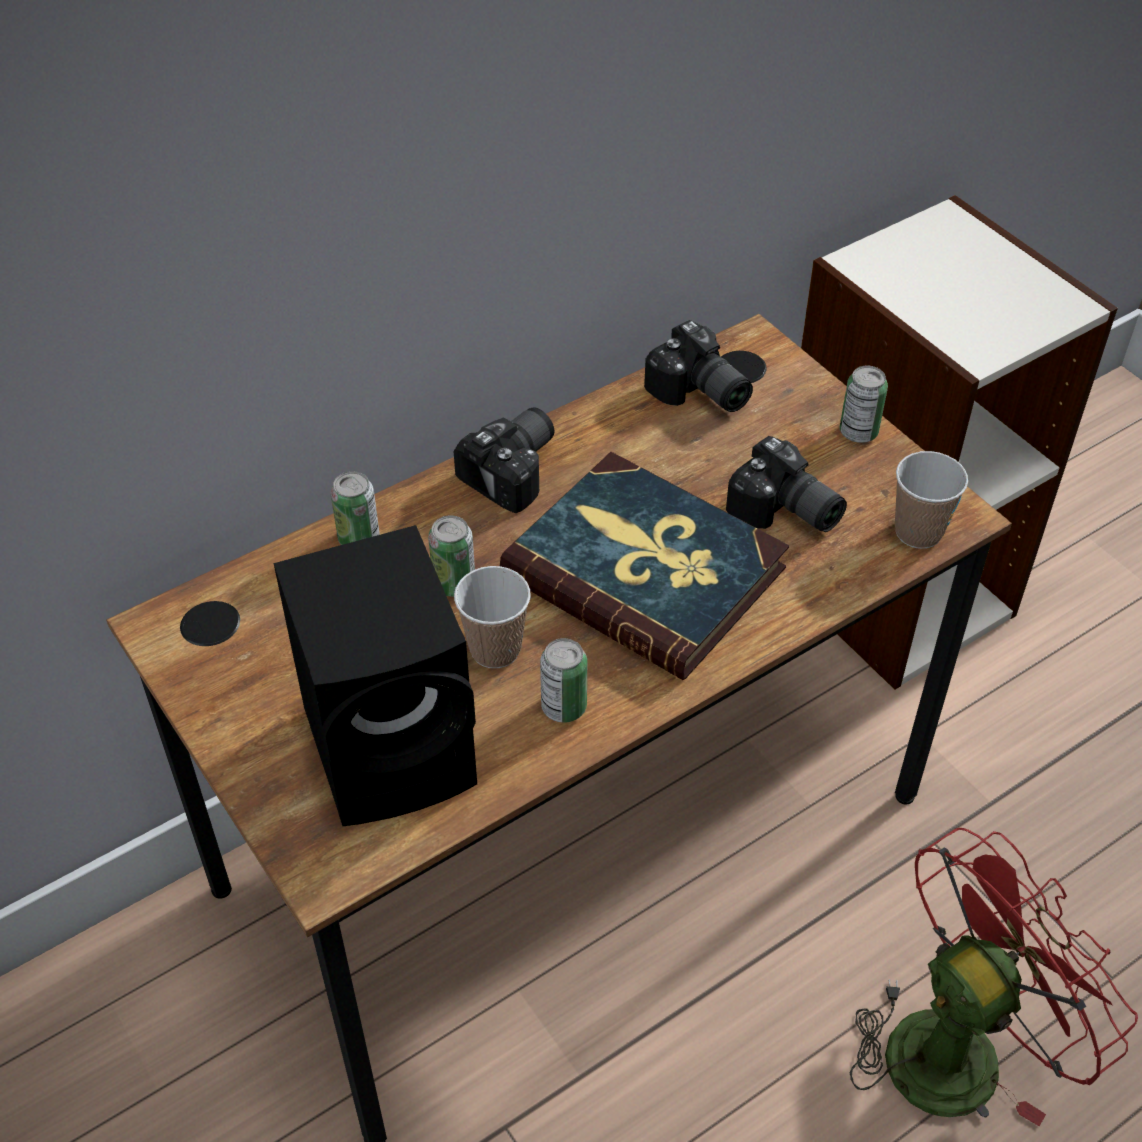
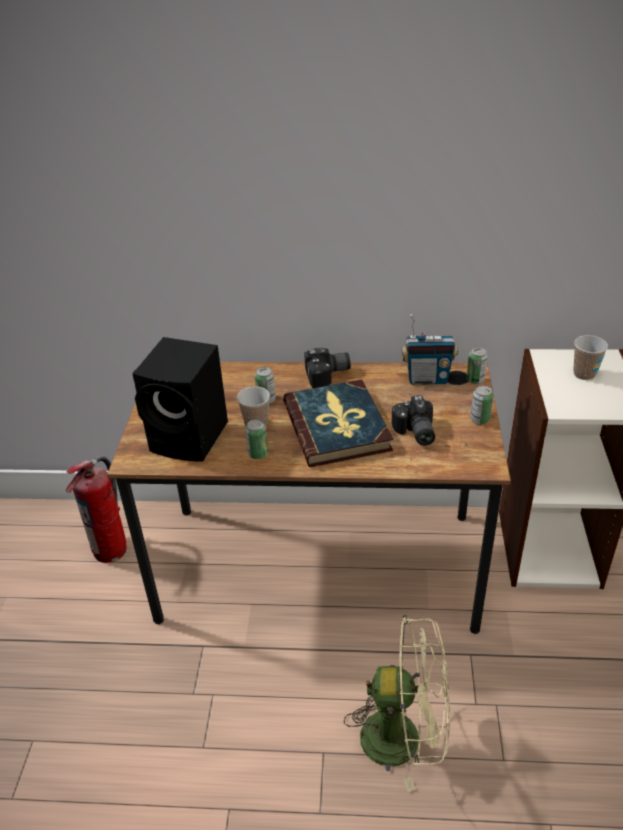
camera: 40 degrees right, 10 degrees down
(134, 1065) = (111, 549): none -> fire extinguisher
(359, 539) = (251, 372): can -> can (475, 380)
(698, 394) = (427, 379): camera -> radio
(918, 532) = (463, 464): cup -> cup (584, 374)
(959, 1045) = (404, 737): red fan -> beige fan

